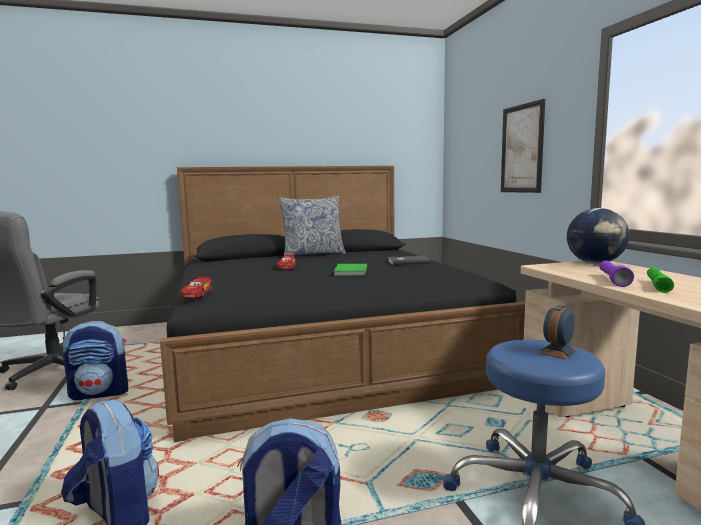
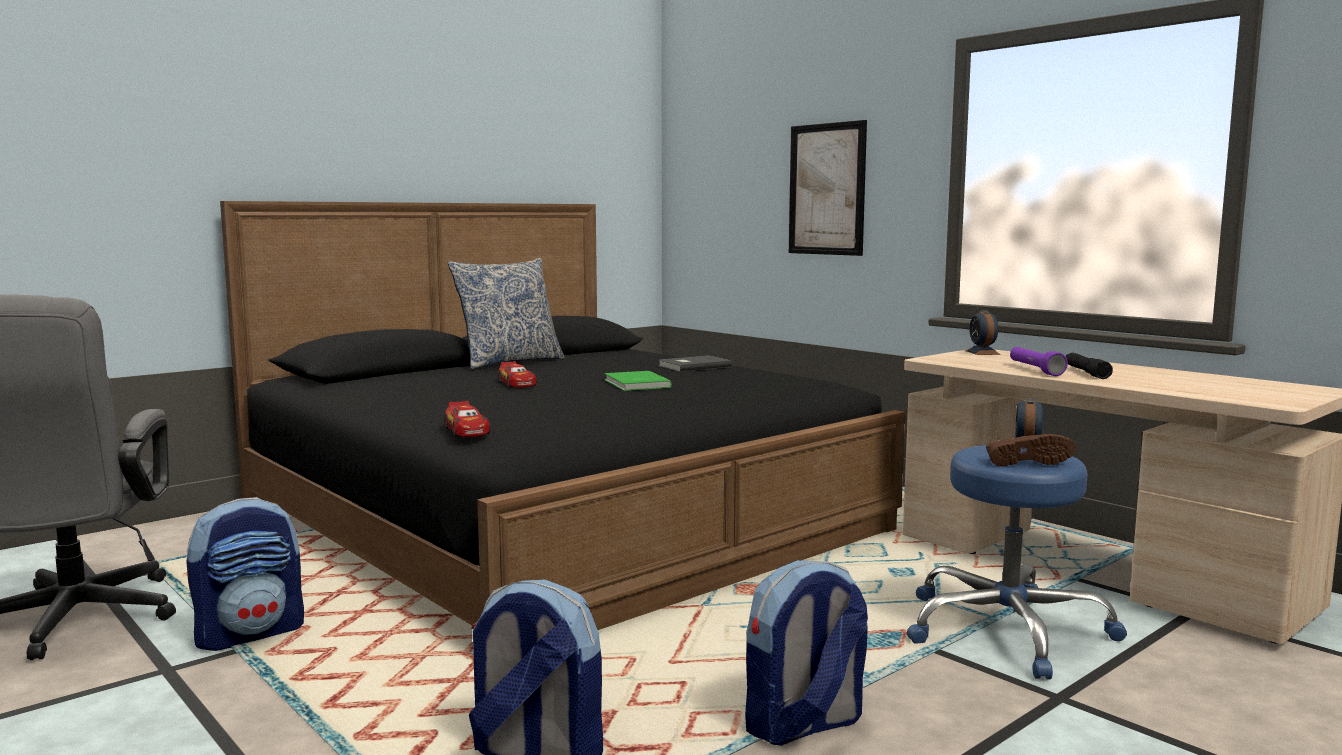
camera: 25 degrees left, 0 degrees up
(542, 361) = (1026, 463): none -> brown shoe
(595, 263) = (982, 352): globe -> alarm clock
(657, 285) = (1086, 372): green flashlight -> black flashlight

